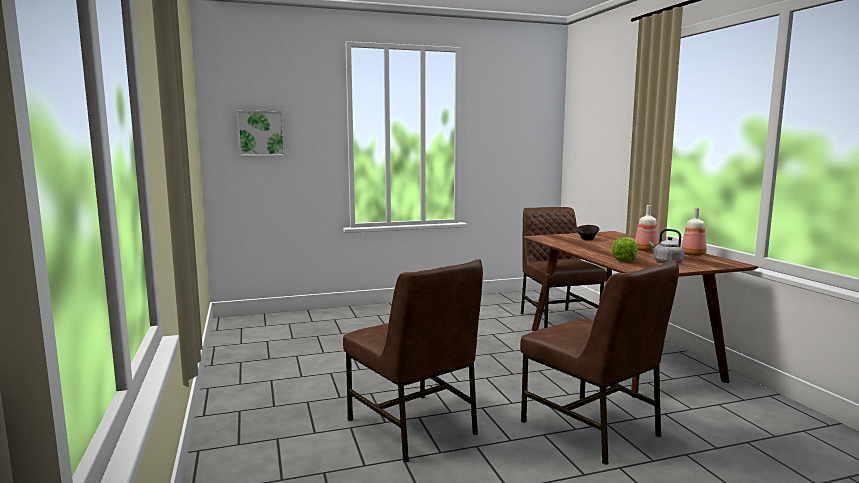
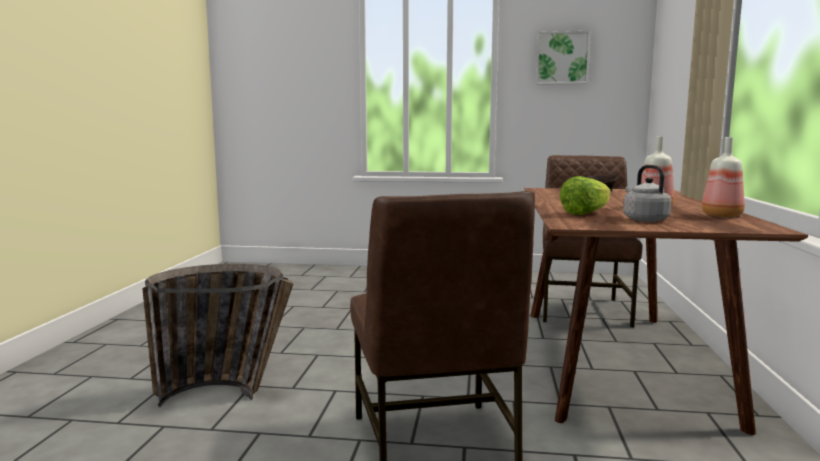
camera: 25 degrees right, 0 degrees up
(261, 133) = (268, 68): picture -> picture (562, 58)
(414, 427) = (228, 395): brown chair -> basket

